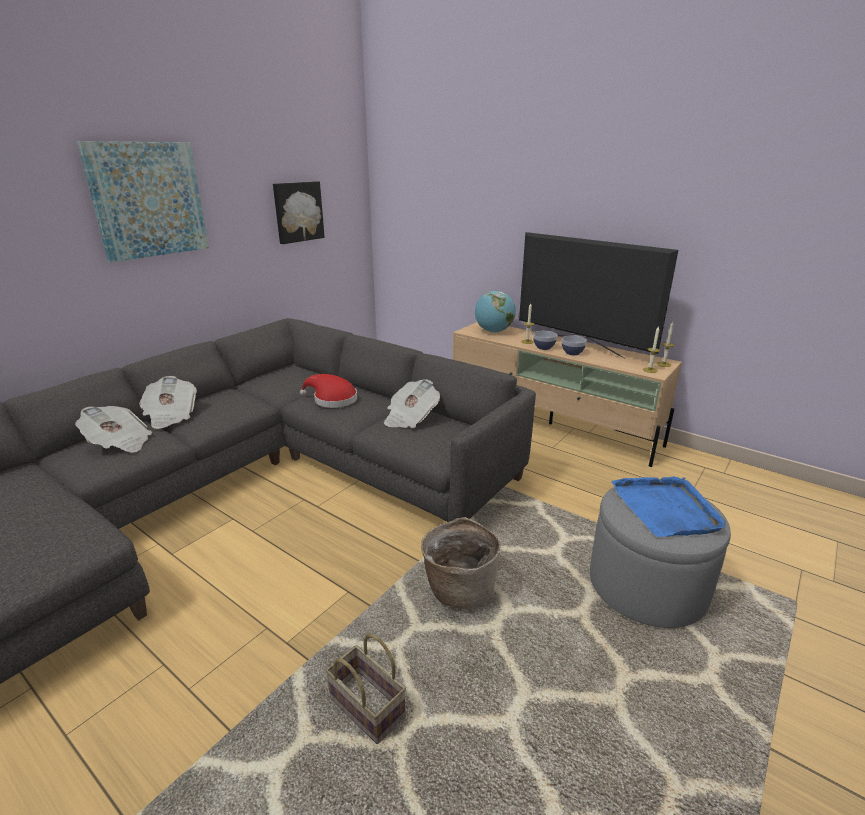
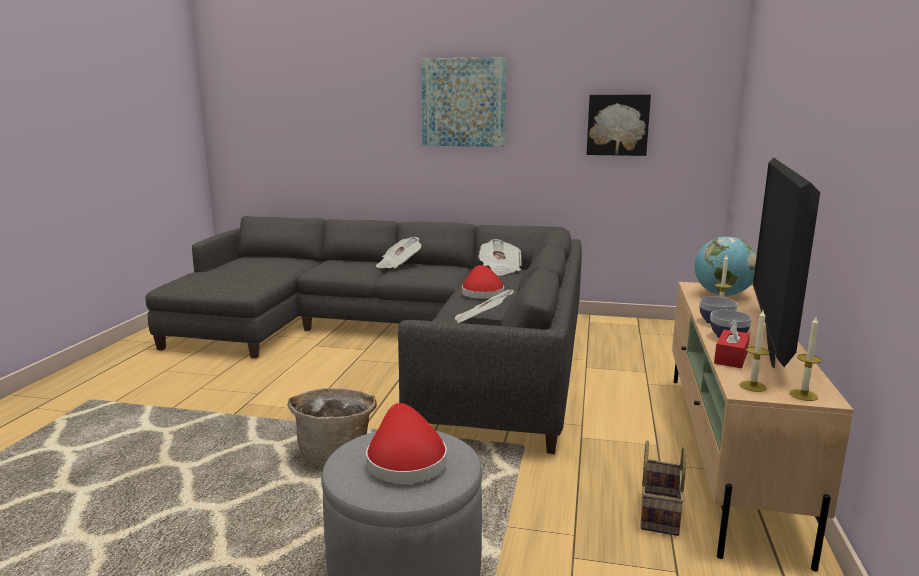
camera: 65 degrees right, 10 degrees down
(119, 443) = (349, 265): newspaper -> newspaper (500, 269)
(364, 707) = (194, 444): basket -> basket (658, 512)
(606, 362) = (731, 358): none -> red tissue box
(666, 508) = (405, 460): blue tray -> red hat

